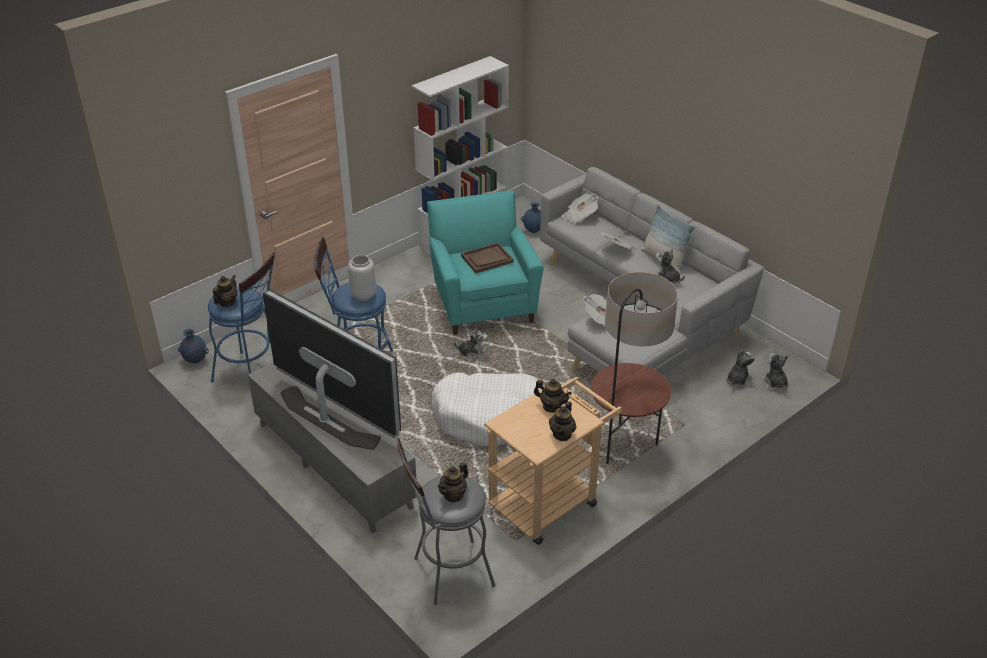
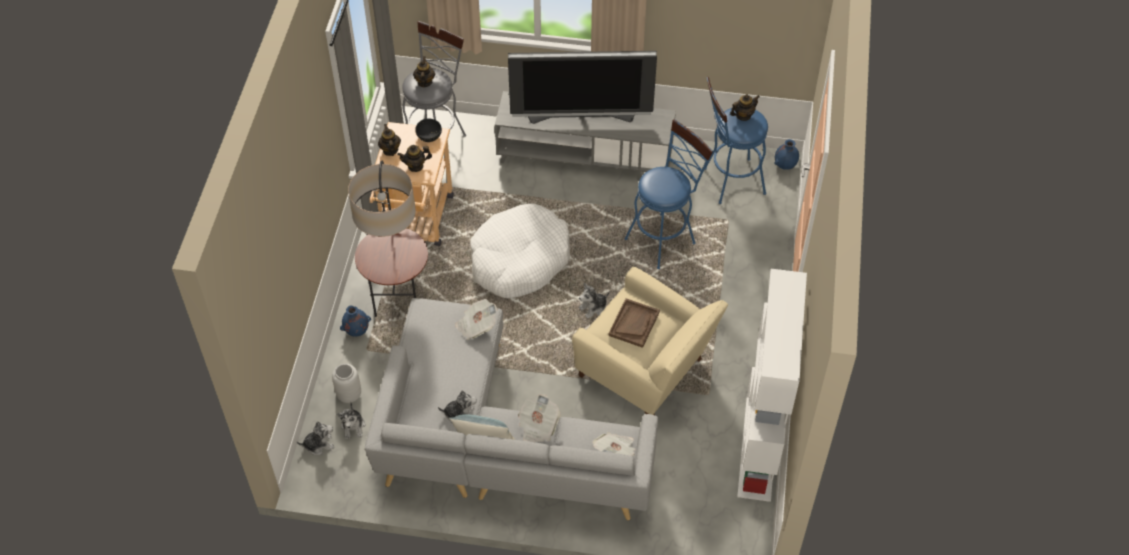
camera: 140 degrees right, 15 degrees up
(227, 302) = (743, 115): teapot -> teapot turned 105 degrees counterclockwise
(363, 295) = (658, 183): grey vase -> grey vase (349, 394)
(482, 301) = (646, 371): turquoise armchair -> beige armchair
(511, 426) = (429, 136): none -> black bowl
(533, 231) = (700, 504): blue vase -> blue vase (356, 331)
(774, 384) = (318, 444): plush toy -> plush toy turned 45 degrees counterclockwise

